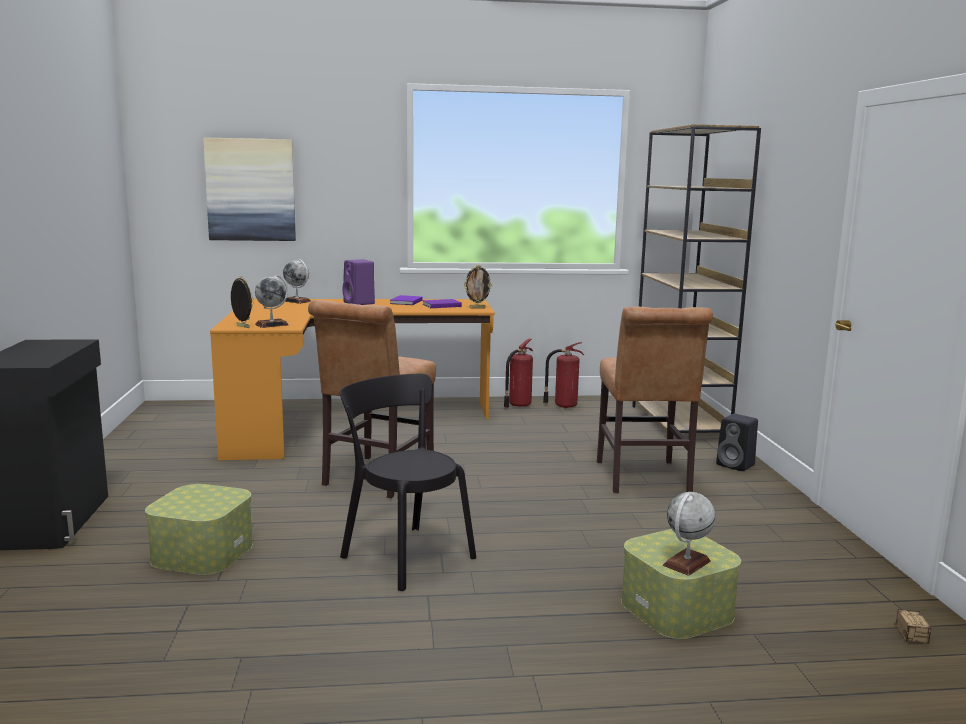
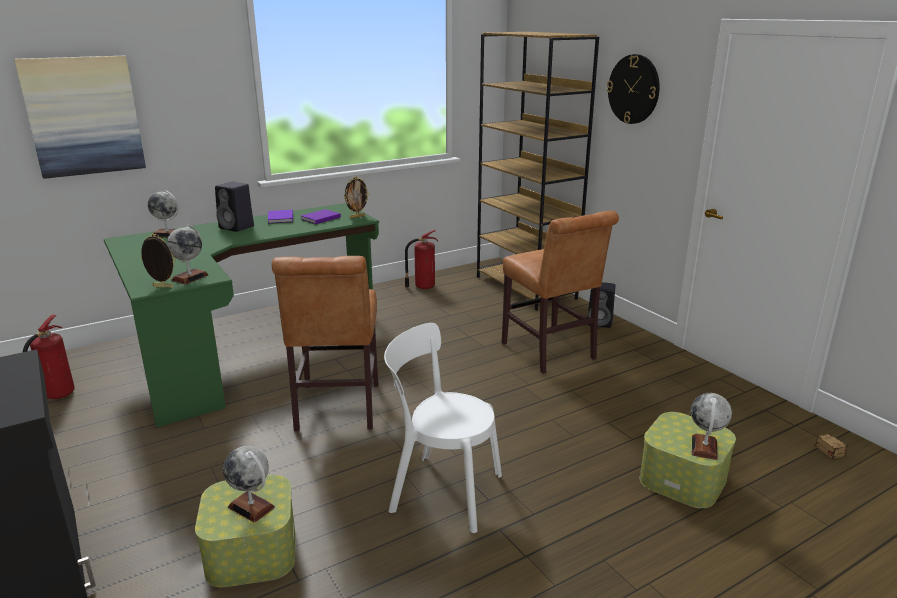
camera: 25 degrees left, 10 degrees up
(202, 503) = (251, 507): none -> globe
(346, 421) = (246, 346): orange desk -> green desk
(359, 303) = (237, 227): purple speaker -> black speaker
(404, 555) = (441, 491): black chair -> white chair
(518, 405) = (385, 293): fire extinguisher -> fire extinguisher (57, 395)
(788, 184) = (633, 89): none -> wall clock

